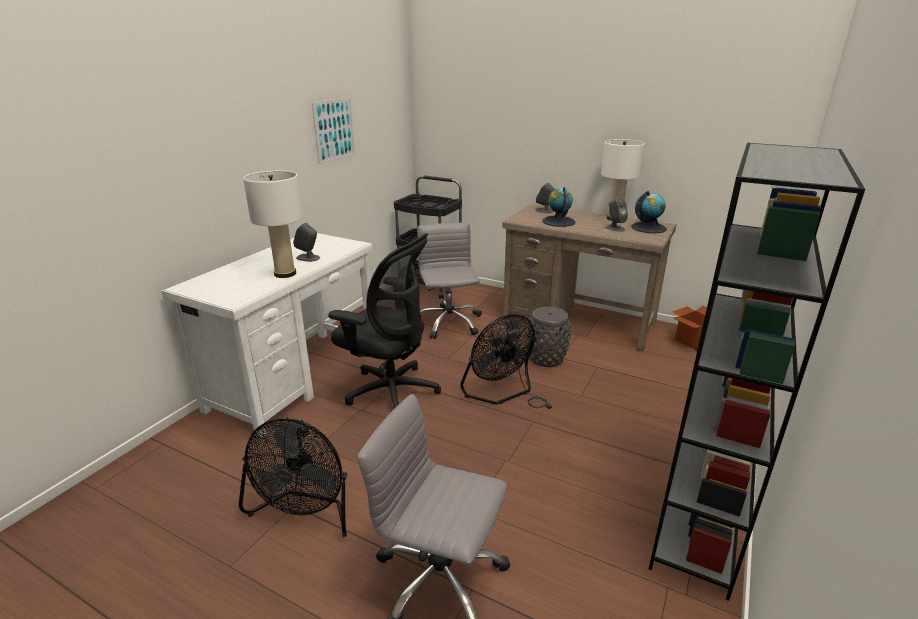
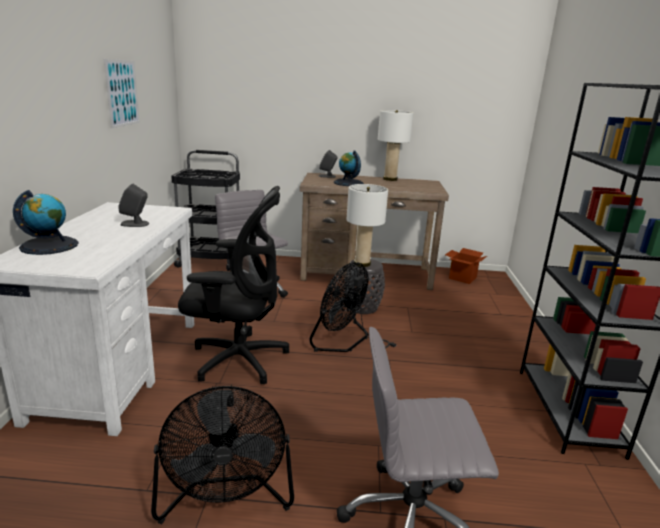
camera: 25 degrees left, 5 degrees down
(285, 273) = (124, 239): white table lamp -> white table lamp (362, 263)
(615, 228) = (398, 185): grey speaker -> none
(648, 228) = (423, 184): globe -> globe (49, 245)

